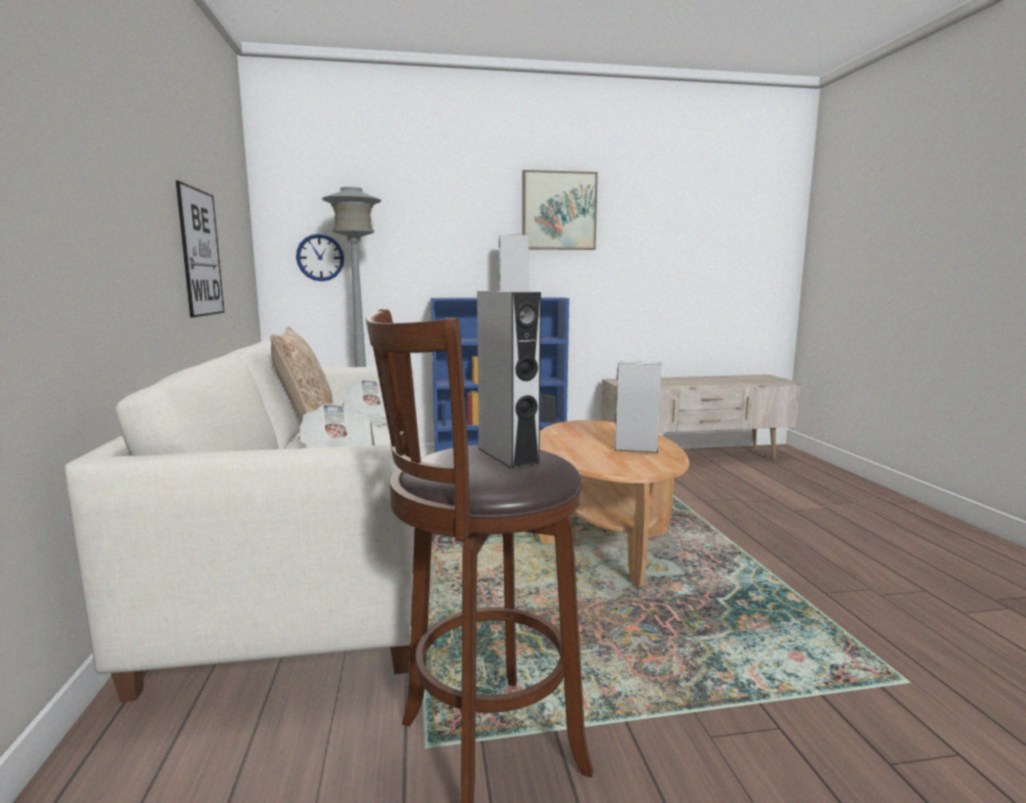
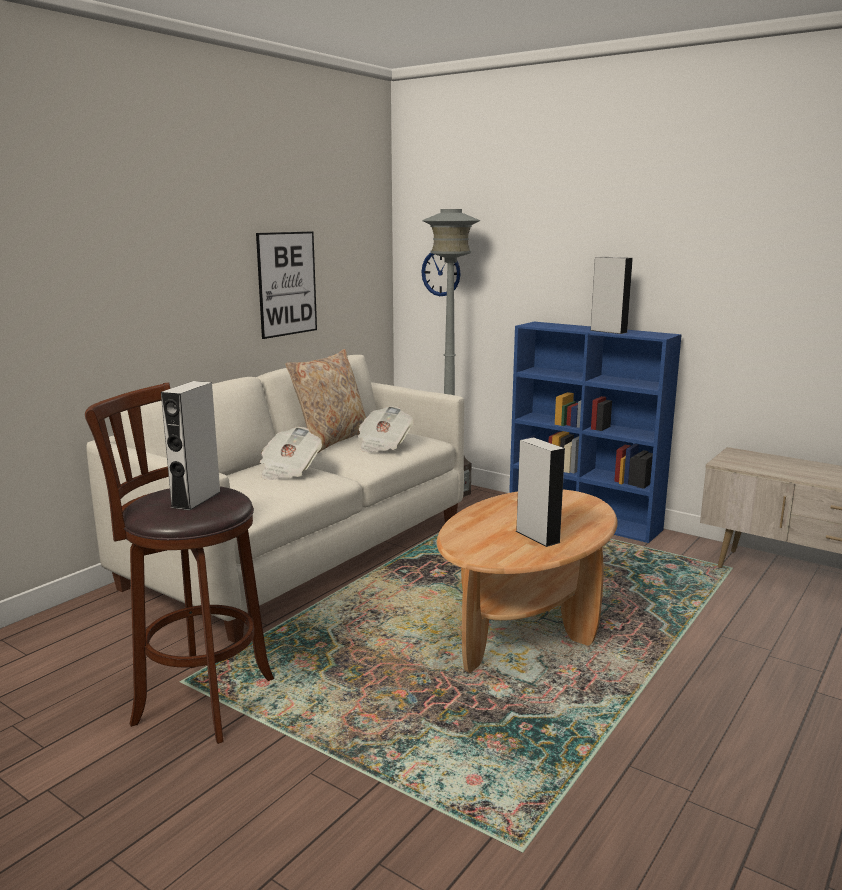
camera: 45 degrees right, 5 degrees up
(558, 211) = (689, 224): picture -> none

